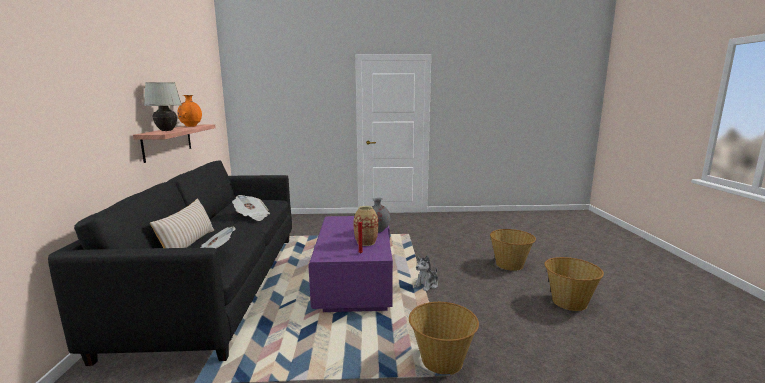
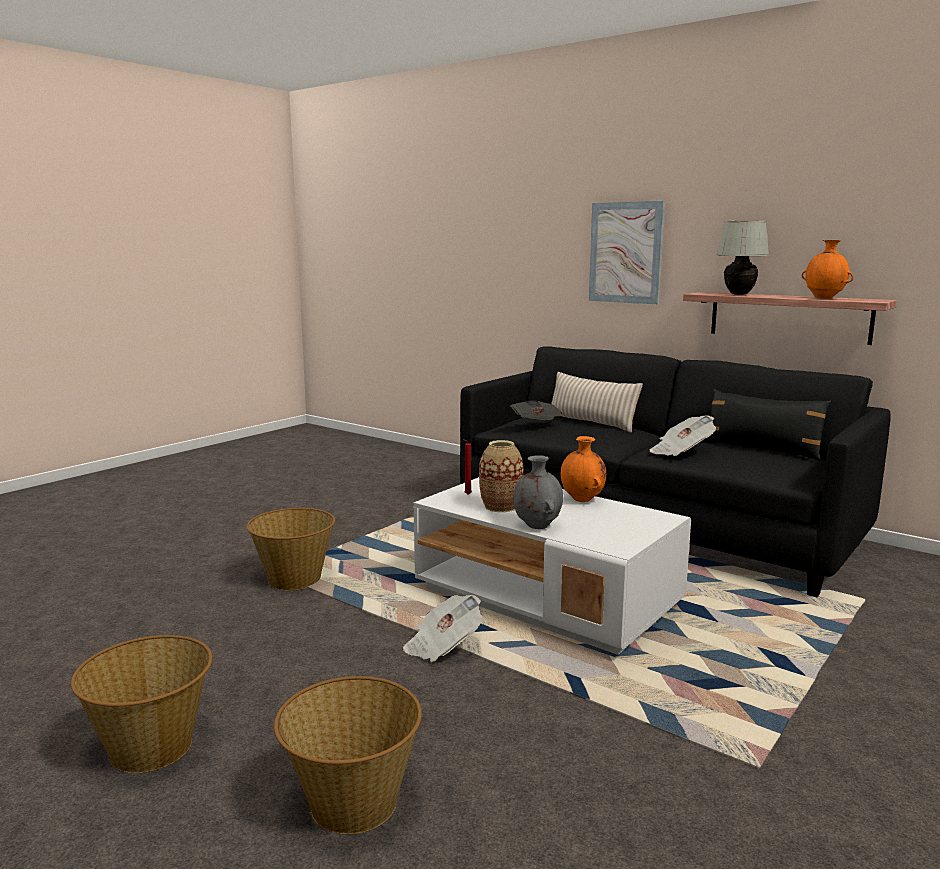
camera: 130 degrees right, 0 degrees up
(82, 108) = (625, 252): none -> picture
(230, 207) = (761, 449): none -> black pillow
(331, 232) = (582, 500): none -> orange vase
(354, 281) = (547, 599): purple coffee table -> white coffee table
(427, 285) = (442, 646): plush toy -> newspaper

